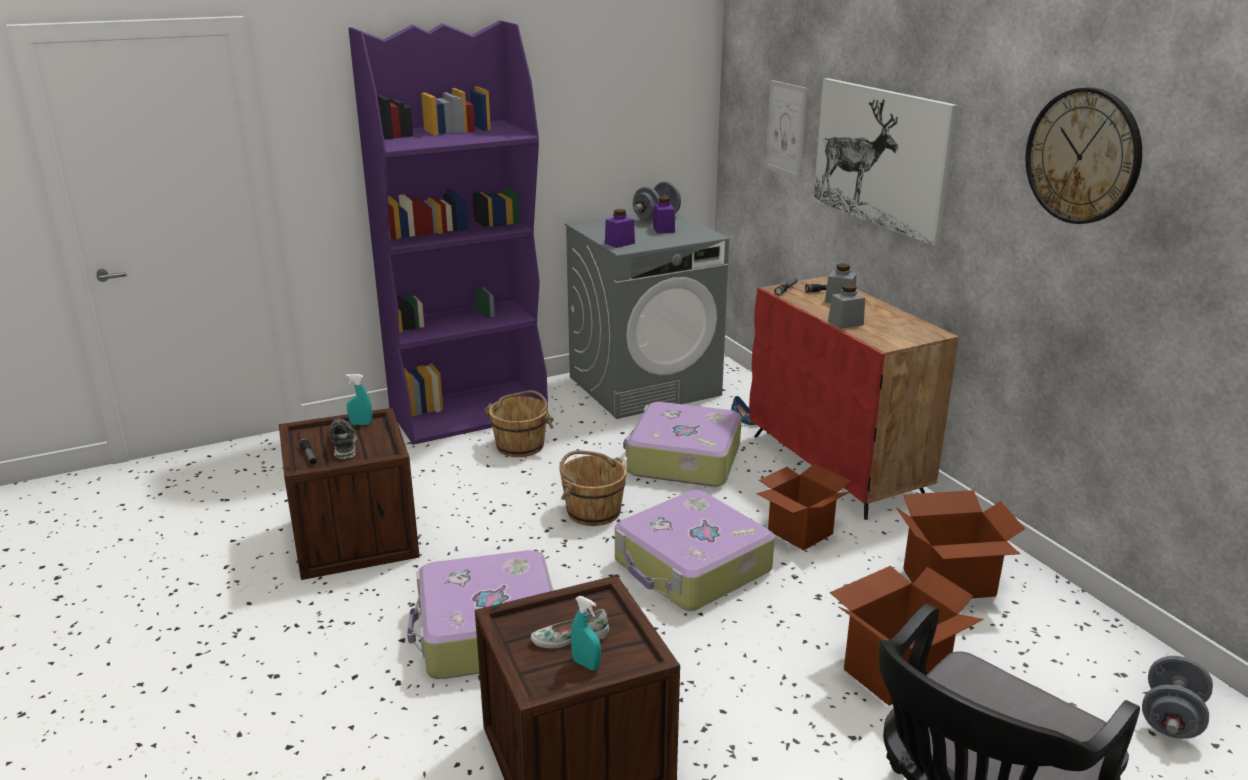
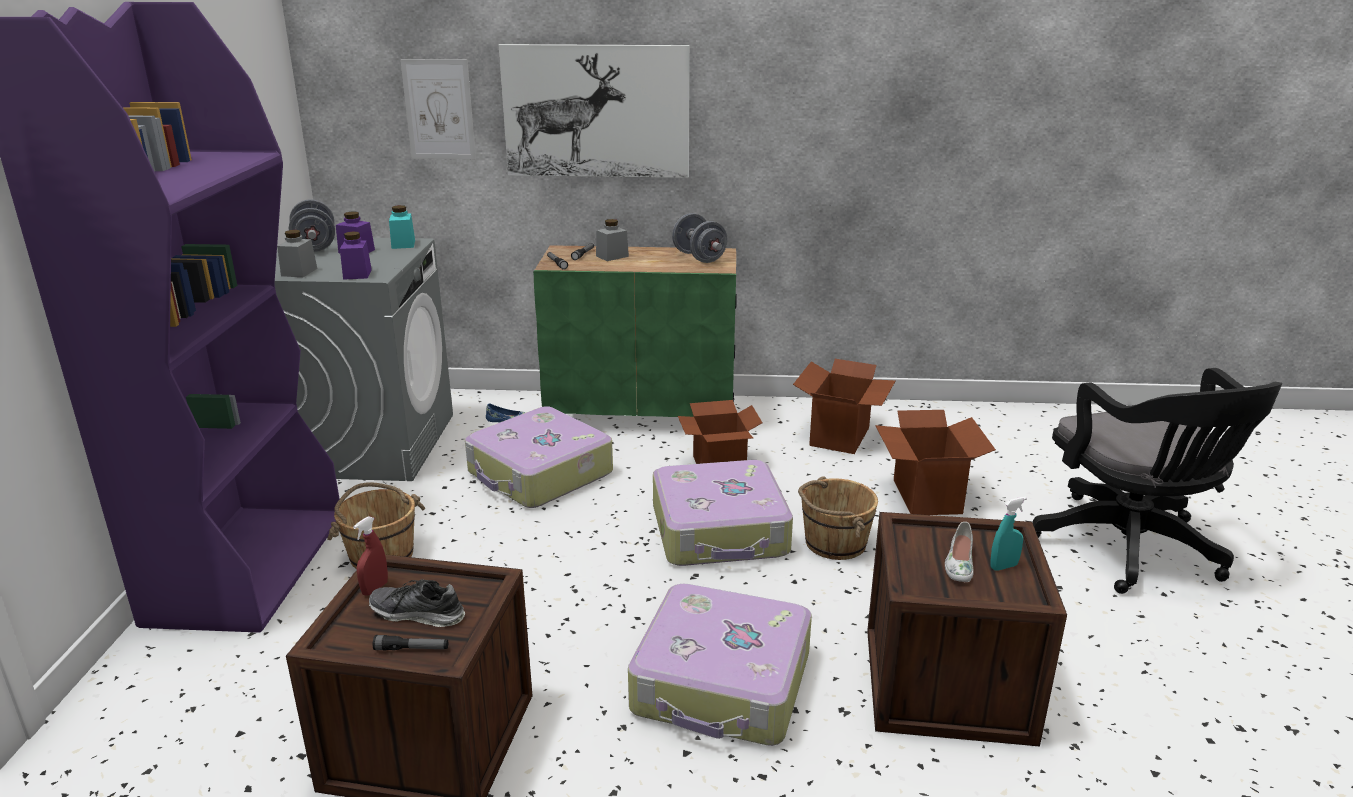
camera: 60 degrees left, 0 degrees up
(361, 424) = (375, 588): turquoise spray bottle -> red spray bottle
(593, 511) = (571, 551): brown bucket -> brown bucket (834, 543)
(699, 235) = (403, 244): none -> turquoise jar
(837, 467) = (642, 414): red cabinet -> green cabinet
(845, 323) = (661, 267): grey jar -> grey jar (299, 272)
(1083, 156) = (832, 66): wall clock -> none
(1170, 718) = (1026, 430): grey dumbbell -> grey dumbbell (699, 257)

